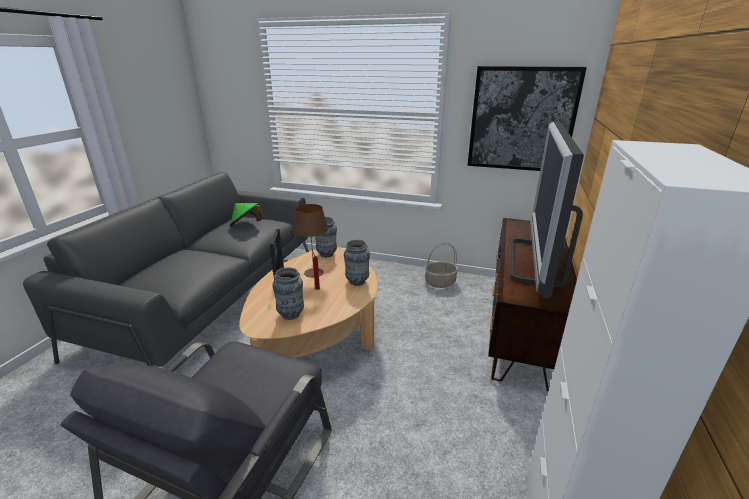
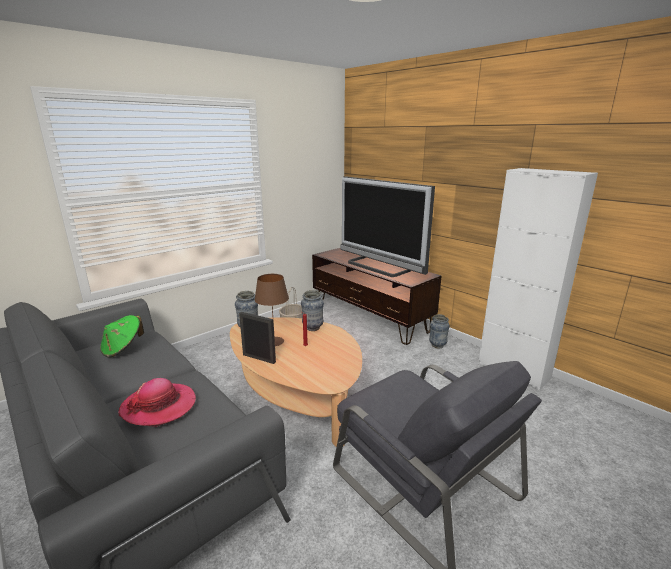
camera: 60 degrees left, 5 degrees down
(177, 263) = (159, 406): none -> hat
(291, 315) = (331, 365): vase -> vase (437, 345)
(521, 120) = (310, 179): picture -> none

